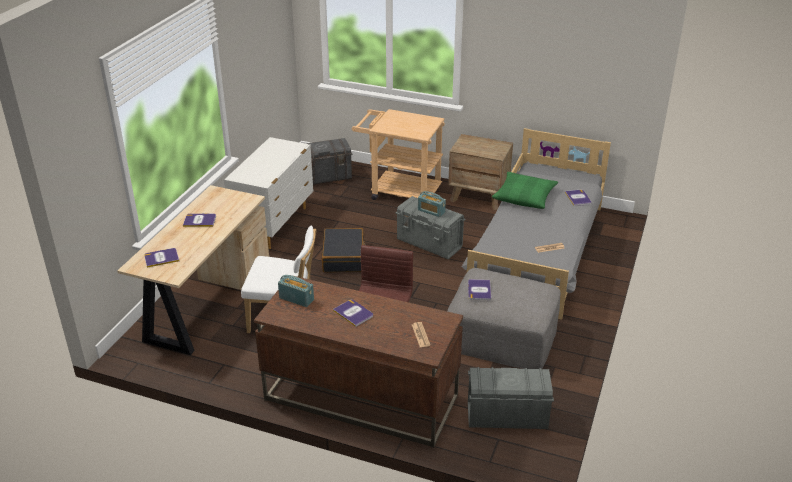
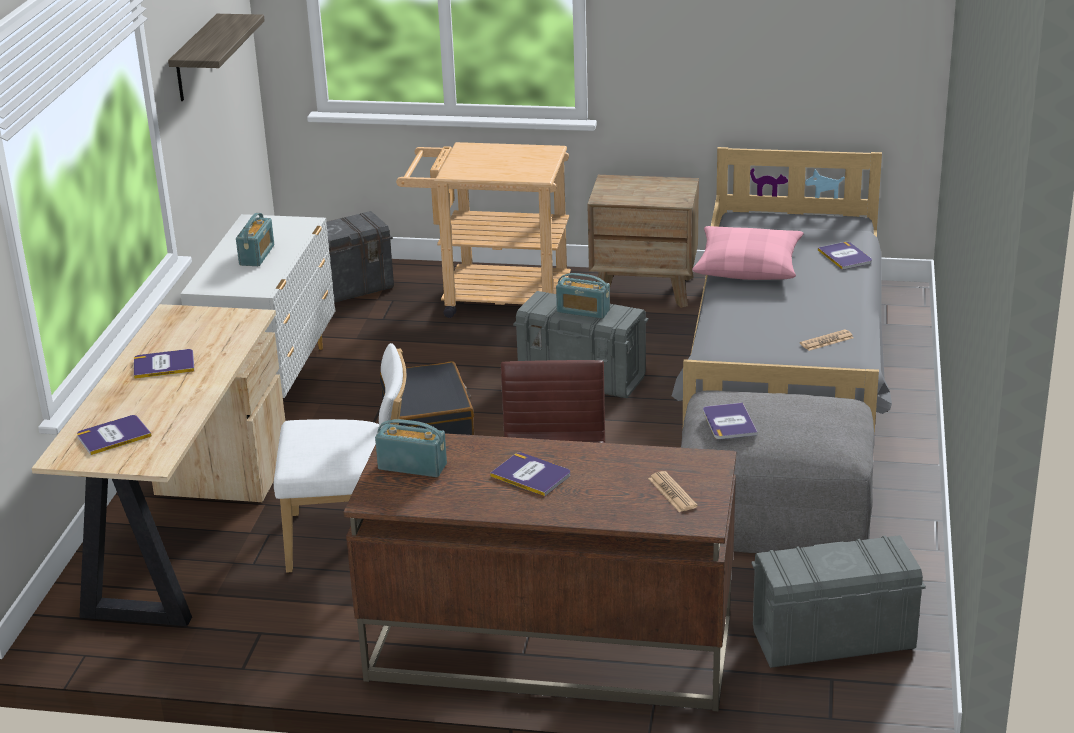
camera: 10 degrees left, 5 degrees down
(252, 56) = (196, 59): none -> shelf
(268, 162) = (257, 255): none -> radio
(524, 196) = (748, 265): green pillow -> pink pillow

